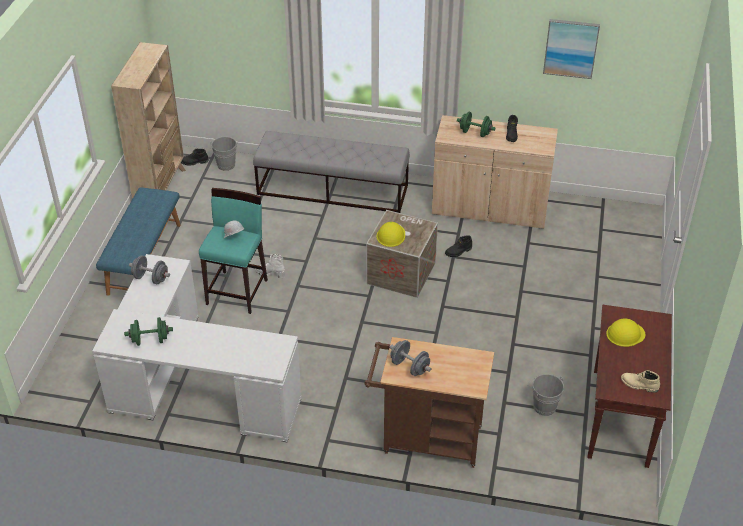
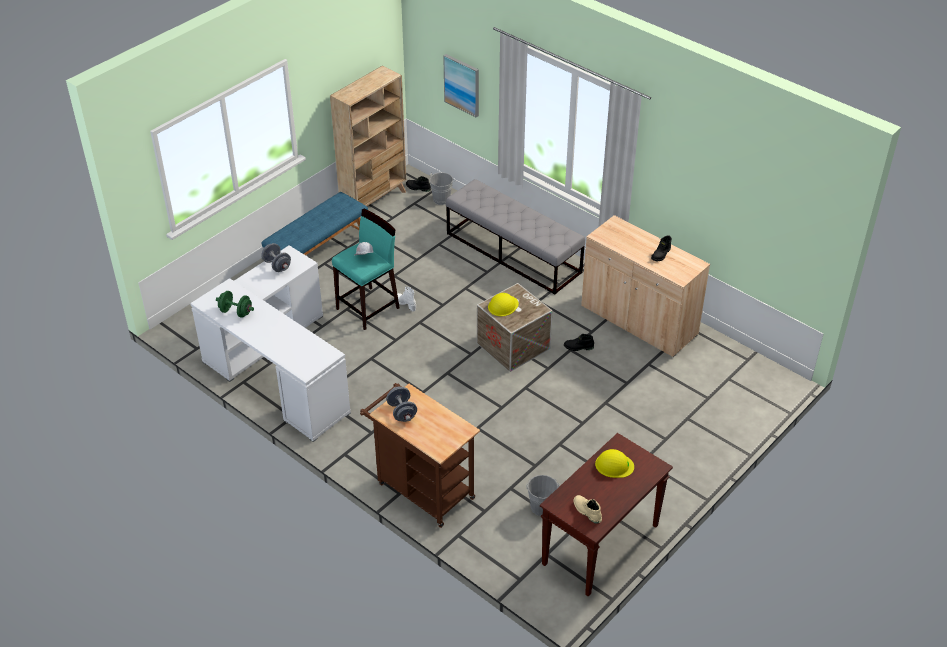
camera: 30 degrees right, 0 degrees up
(475, 133) = (629, 241): green dumbbell -> none
(571, 48) = (733, 188): picture -> picture (462, 85)

